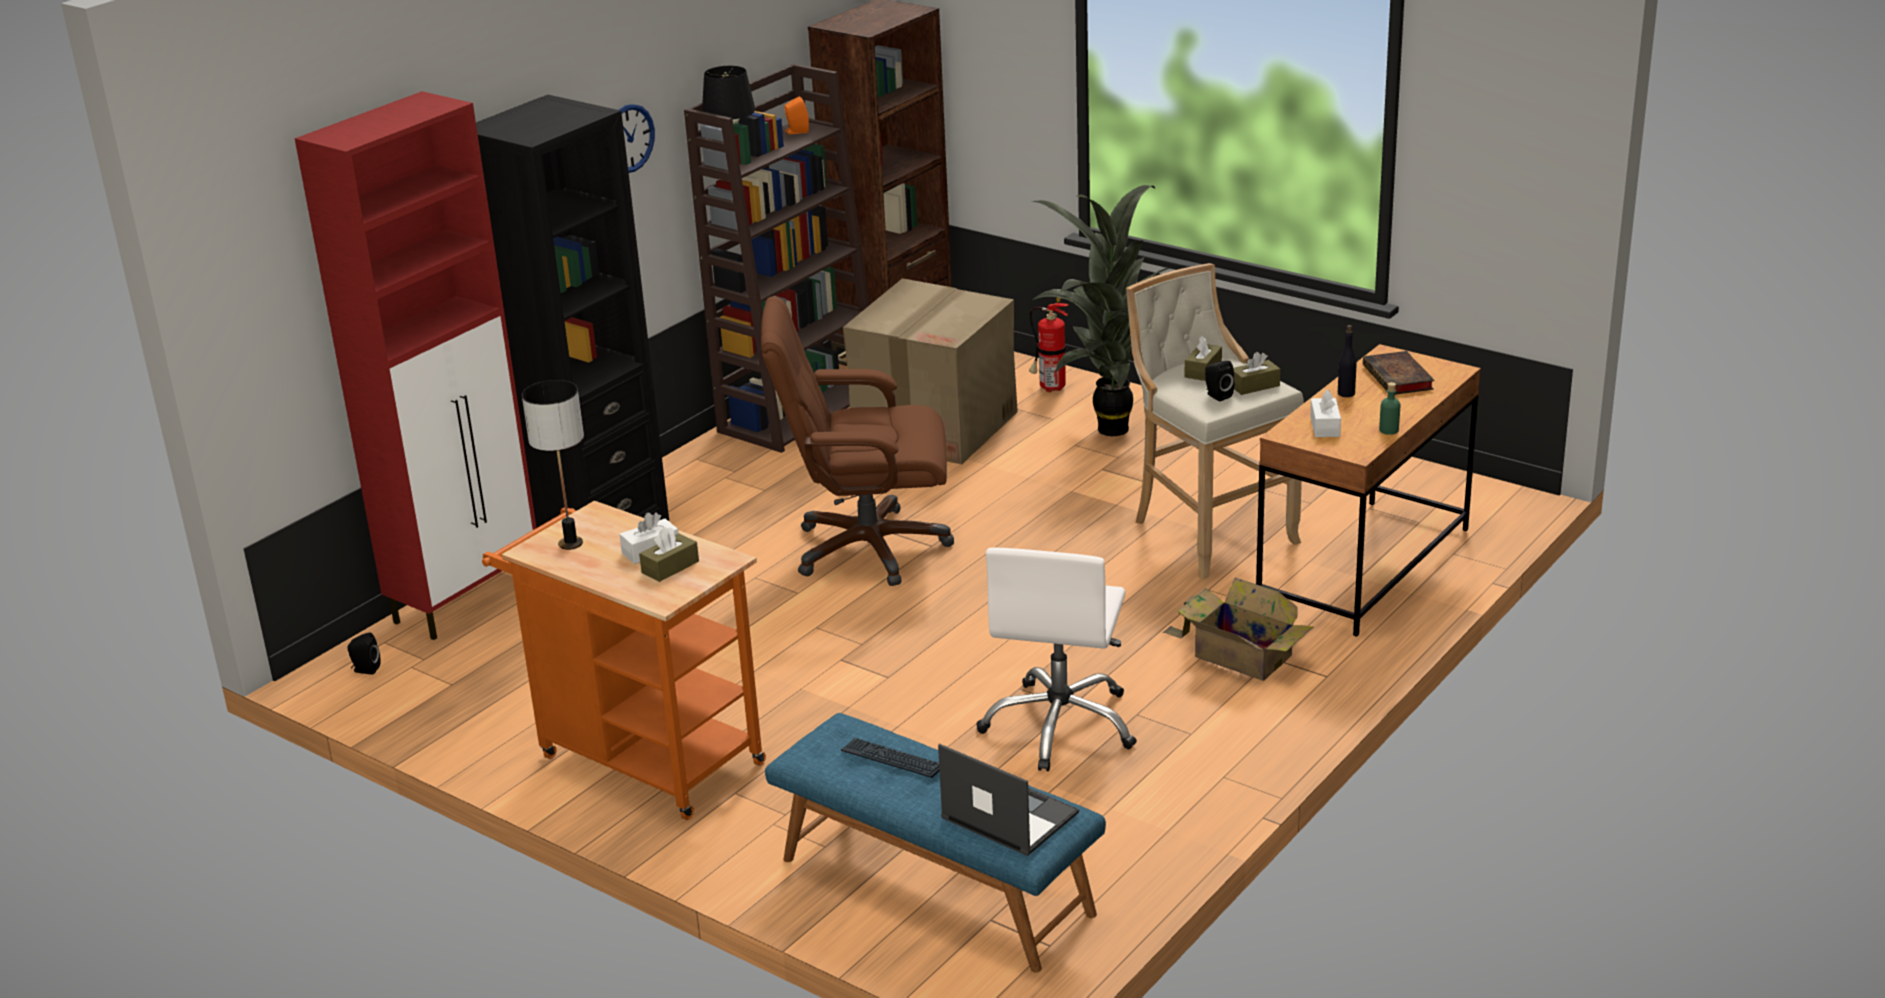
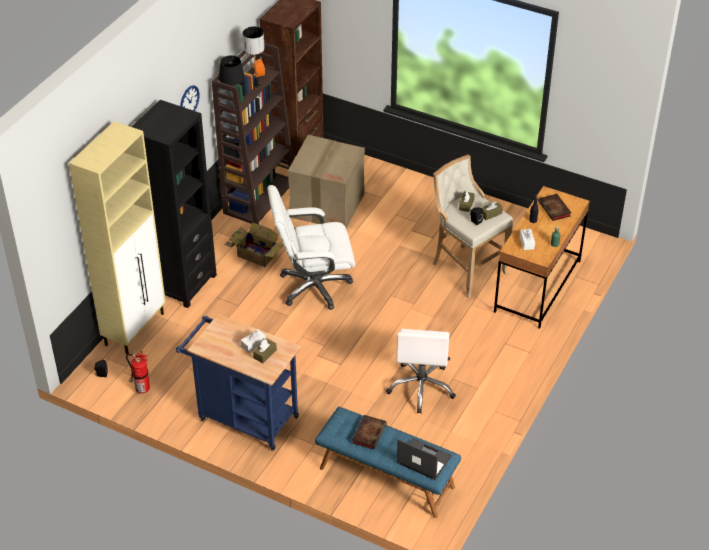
camera: 10 degrees left, 15 degrees up
(468, 599) = (135, 329): red cabinet -> beige cabinet
(571, 544) = (216, 342): table lamp -> table lamp (256, 86)
(641, 757) = (243, 417): orange cart -> blue cart
(867, 548) = (313, 286): brown office chair -> white office chair
(892, 759) = (369, 433): keyboard -> book
(1049, 388) = (376, 176): fire extinguisher -> fire extinguisher (141, 389)
(1106, 428) = (408, 203): potted plant -> none
(1239, 655) = (491, 342): cardboard box -> cardboard box (255, 254)

